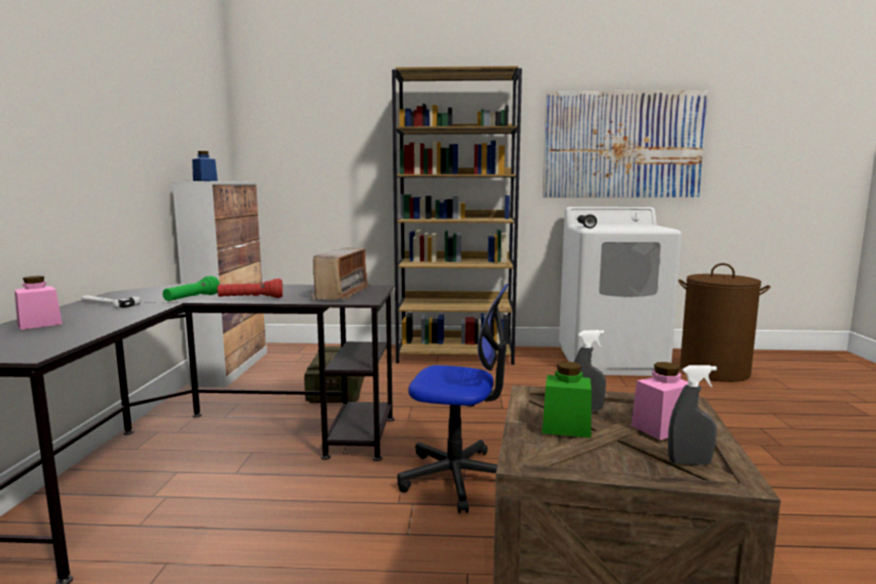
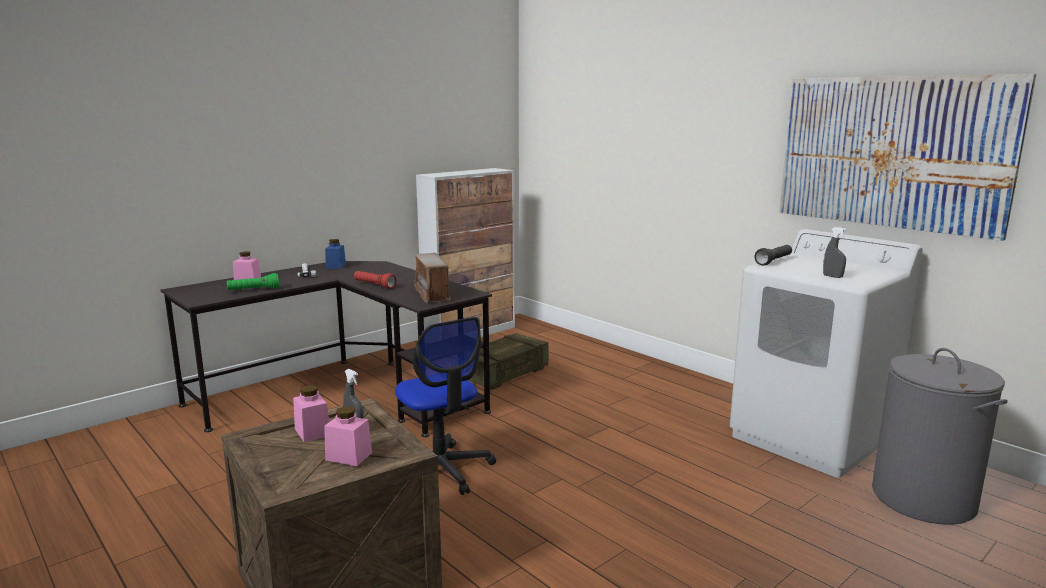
camera: 45 degrees right, 5 degrees up
(192, 299) = (349, 278): green flashlight -> green flashlight (253, 290)
(205, 181) = (445, 173): blue jar -> blue jar (336, 266)
(342, 293) = (432, 294): radio -> radio turned 105 degrees clockwise
(456, 354) = (658, 376): brown bookcase -> none
(566, 427) = (312, 432): green jar -> pink jar
(689, 463) = (297, 476): grey spray bottle -> grey spray bottle (832, 276)
(714, 371) = (923, 498): brown laundry basket -> grey laundry basket

